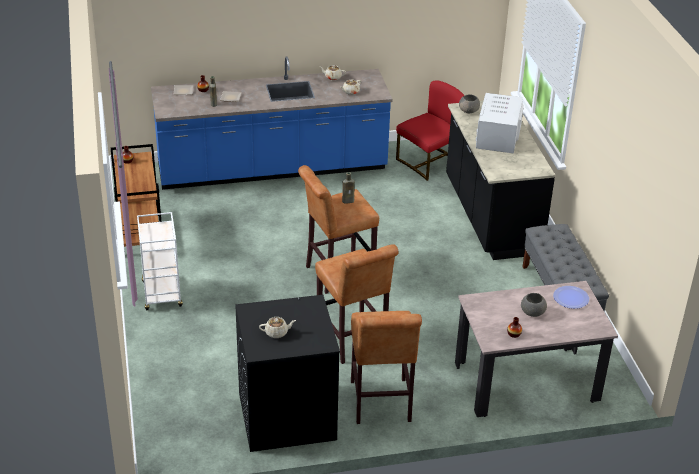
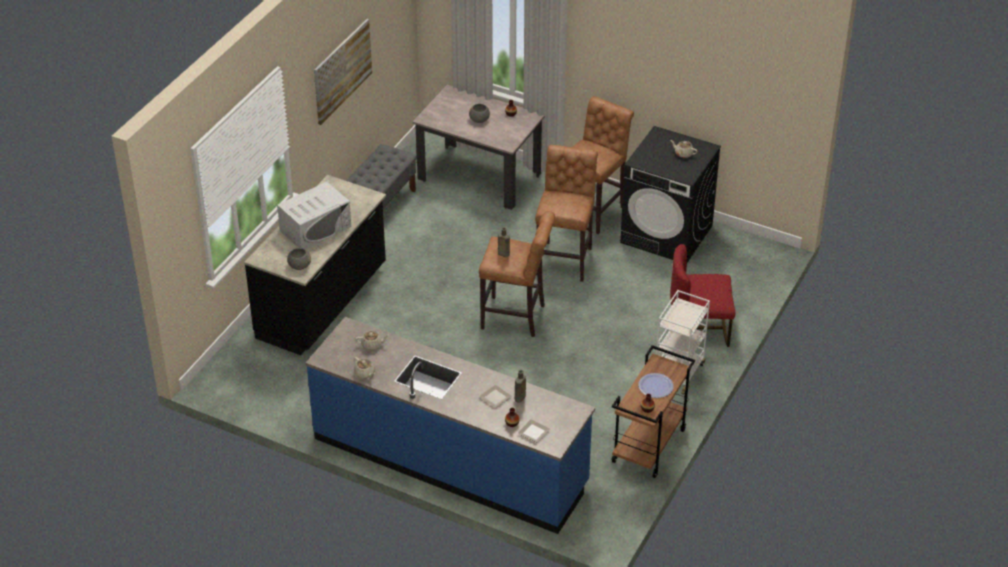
camera: 140 degrees left, 5 degrees up
(429, 162) = (294, 387): red chair -> red chair (699, 328)
(571, 298) = (440, 116): plate -> plate (655, 386)
(614, 148) = (342, 70): none -> picture

